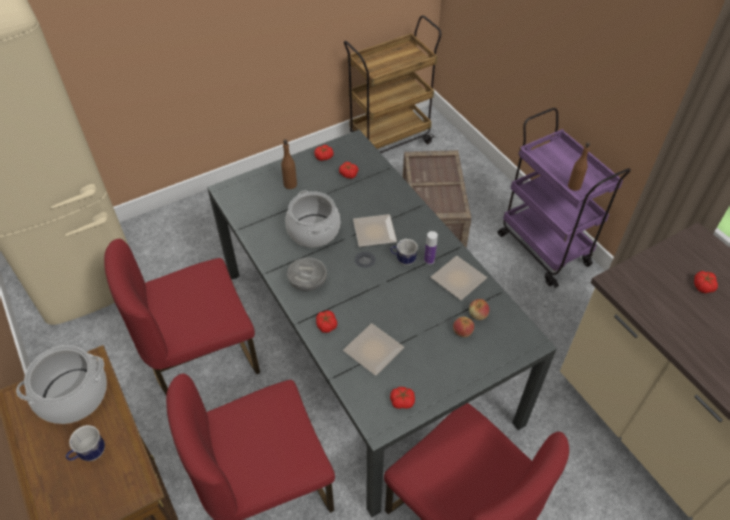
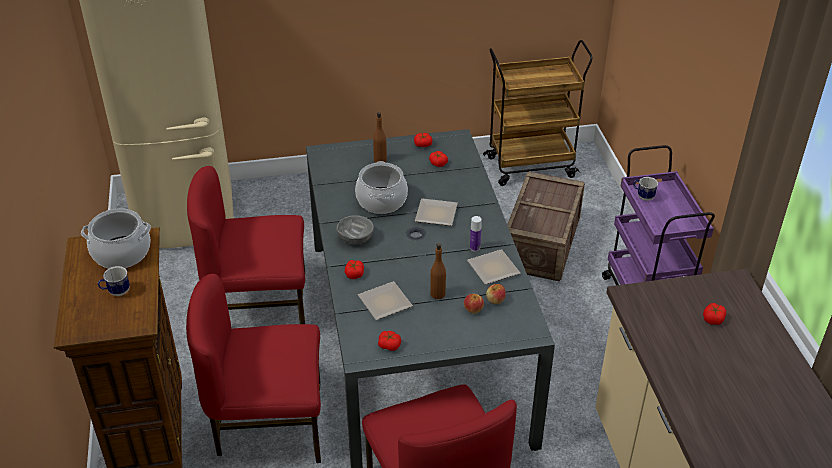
camera: 20 degrees right, 10 degrees down
(403, 260) = (450, 242): mug -> mug (643, 196)
(574, 186) = (662, 224): brown bottle -> brown bottle (438, 294)

